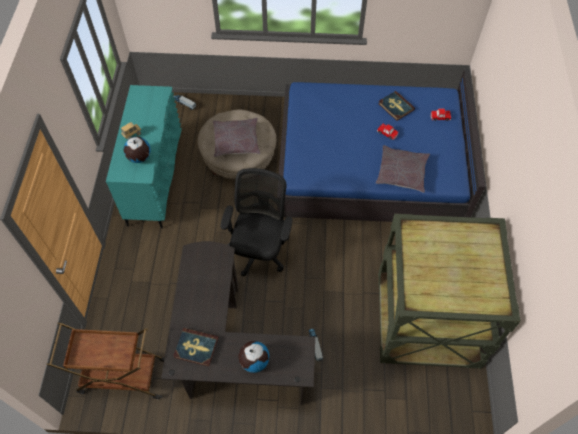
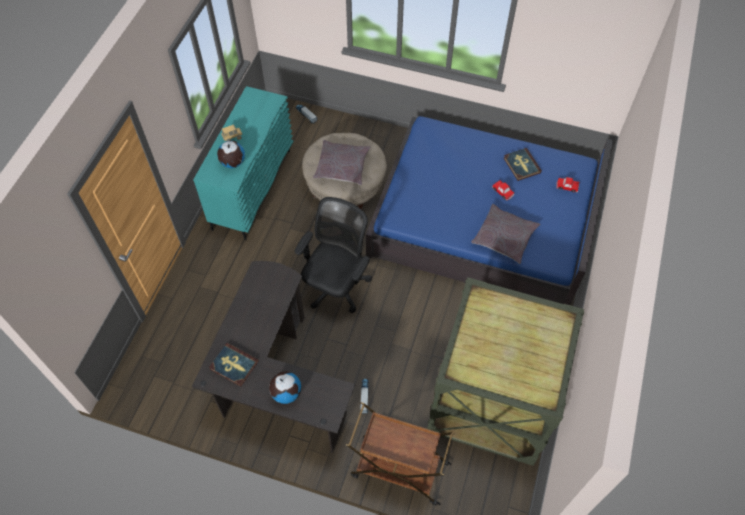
camera: 15 degrees right, 0 degrees up
(122, 376) = (164, 378): brown cart -> brown cart (399, 470)

